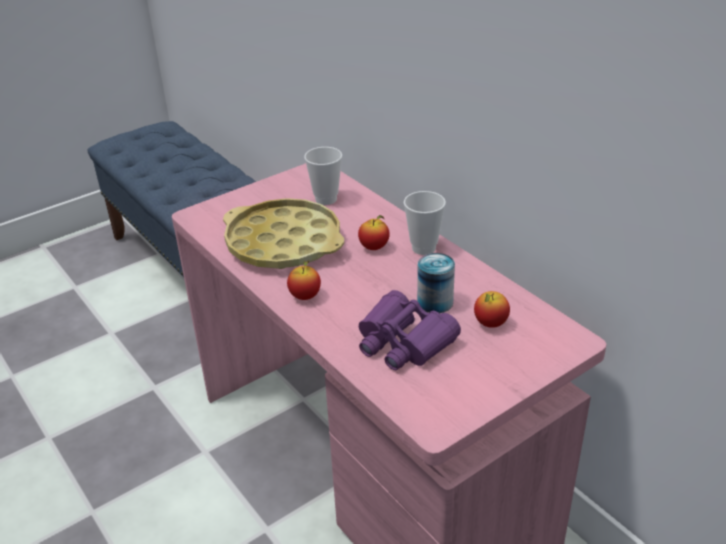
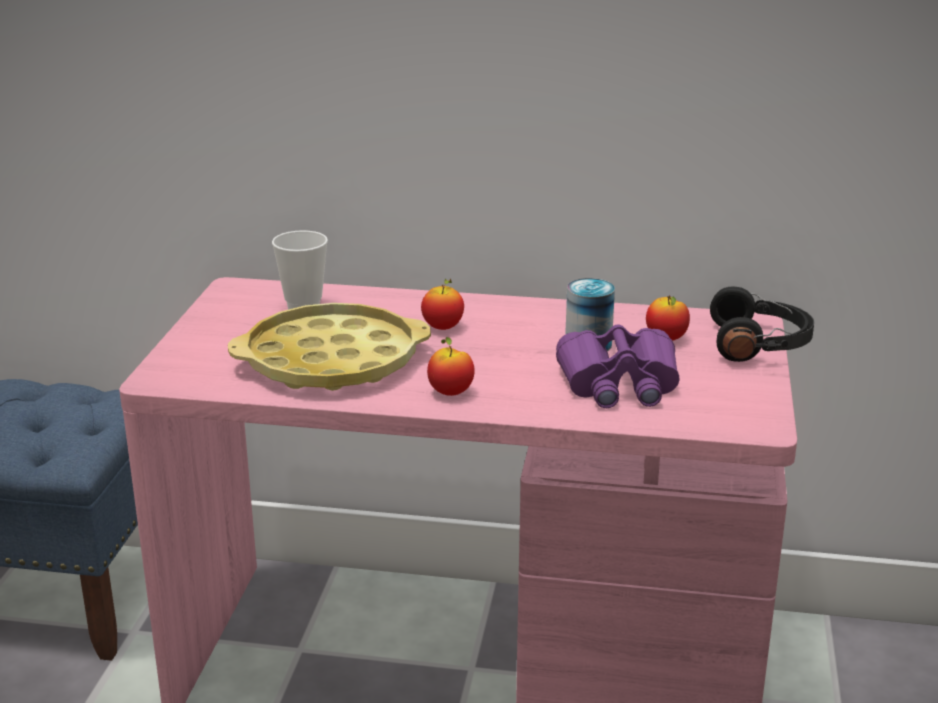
camera: 45 degrees left, 10 degrees down
(423, 248) = (495, 309): cup -> none
(547, 361) = (760, 344): none -> black headphones

